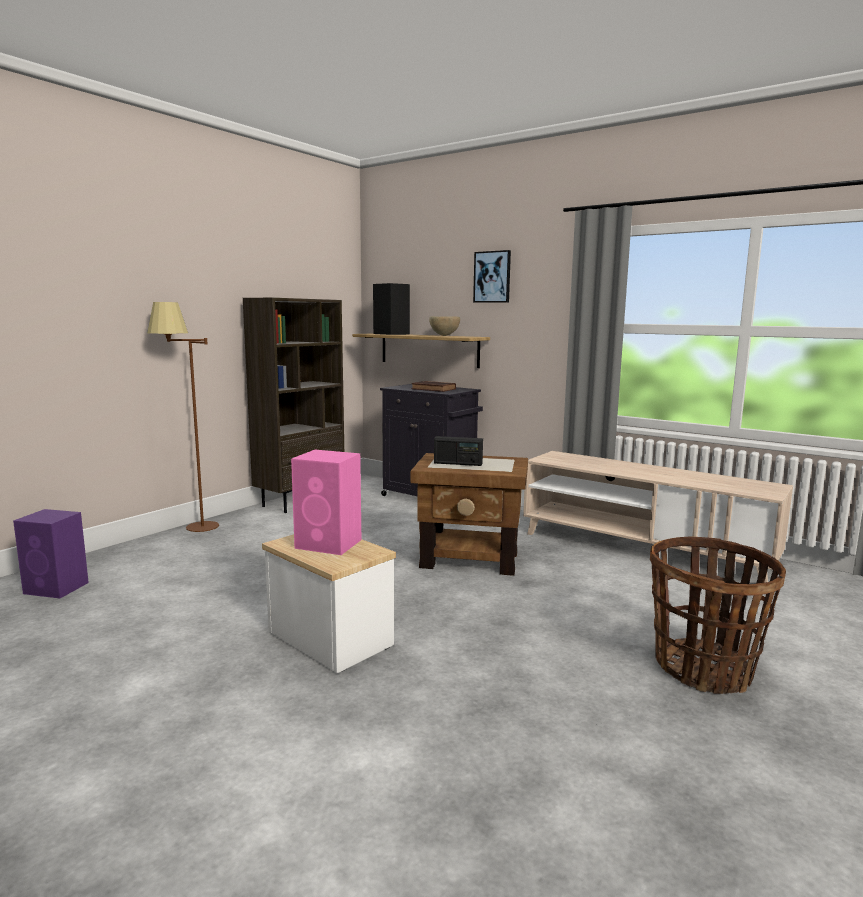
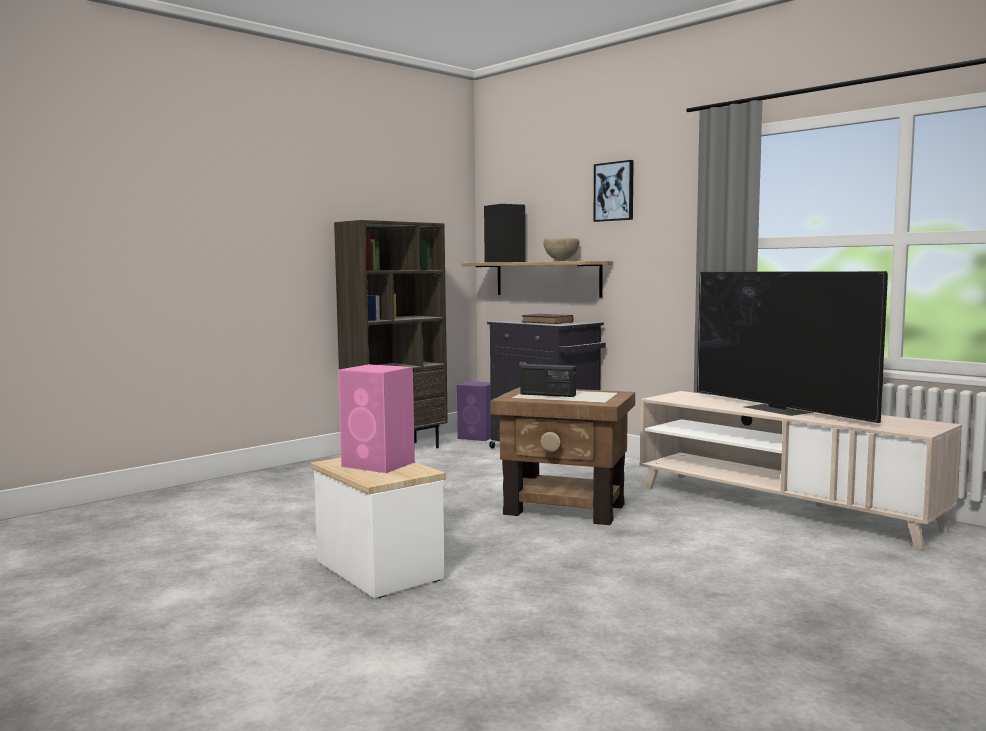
camera: 10 degrees right, 5 degrees down
(57, 588) = (121, 517): purple speaker -> purple speaker (477, 437)
(193, 531) = (270, 474): brown floor lamp -> none
(644, 471) = (778, 409): none -> television
(703, 669) = (793, 618): basket -> none

